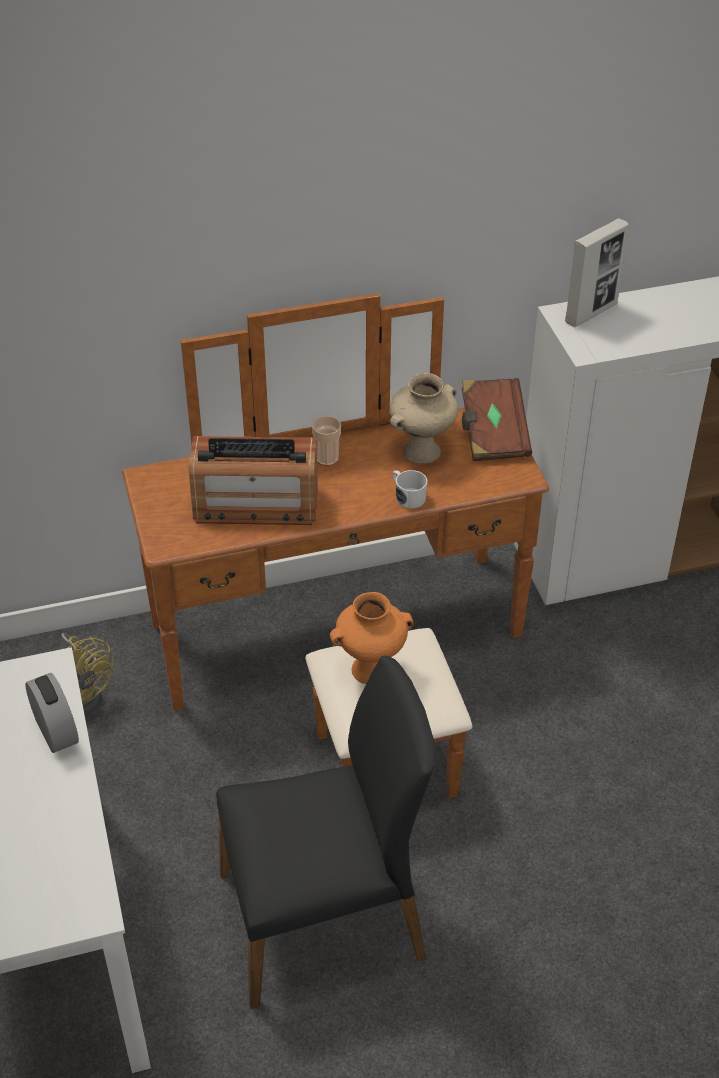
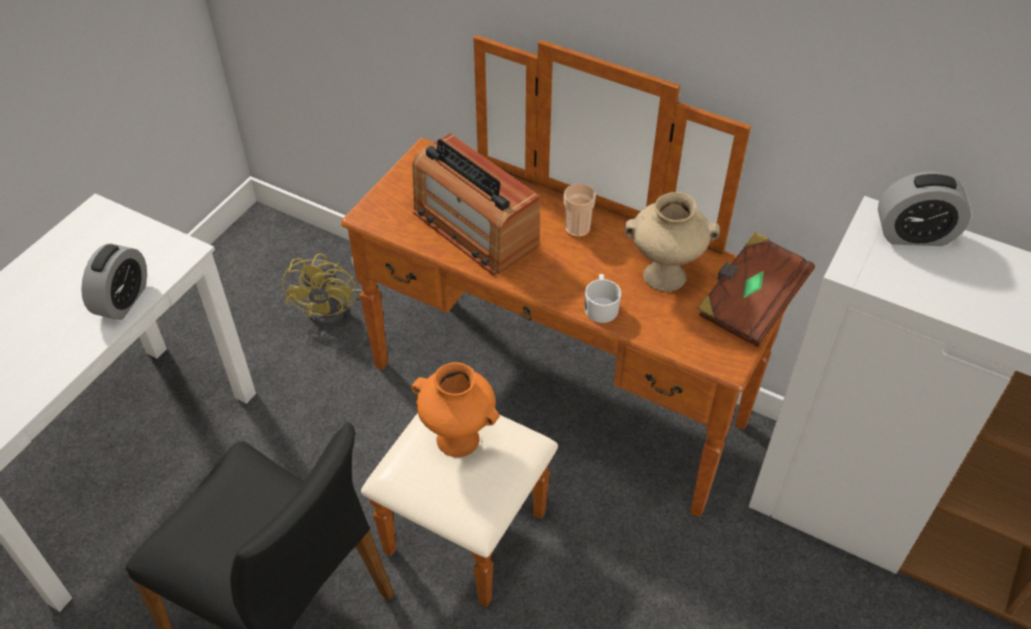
camera: 45 degrees right, 5 degrees up
(591, 313) = (914, 235): picture frame -> alarm clock

